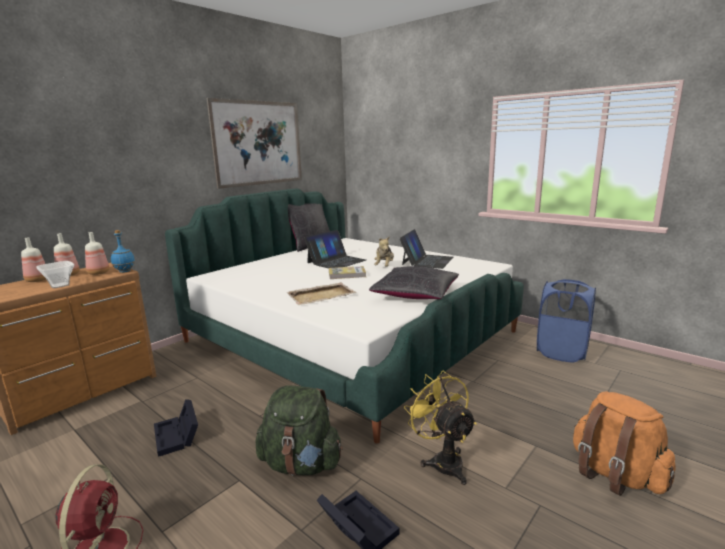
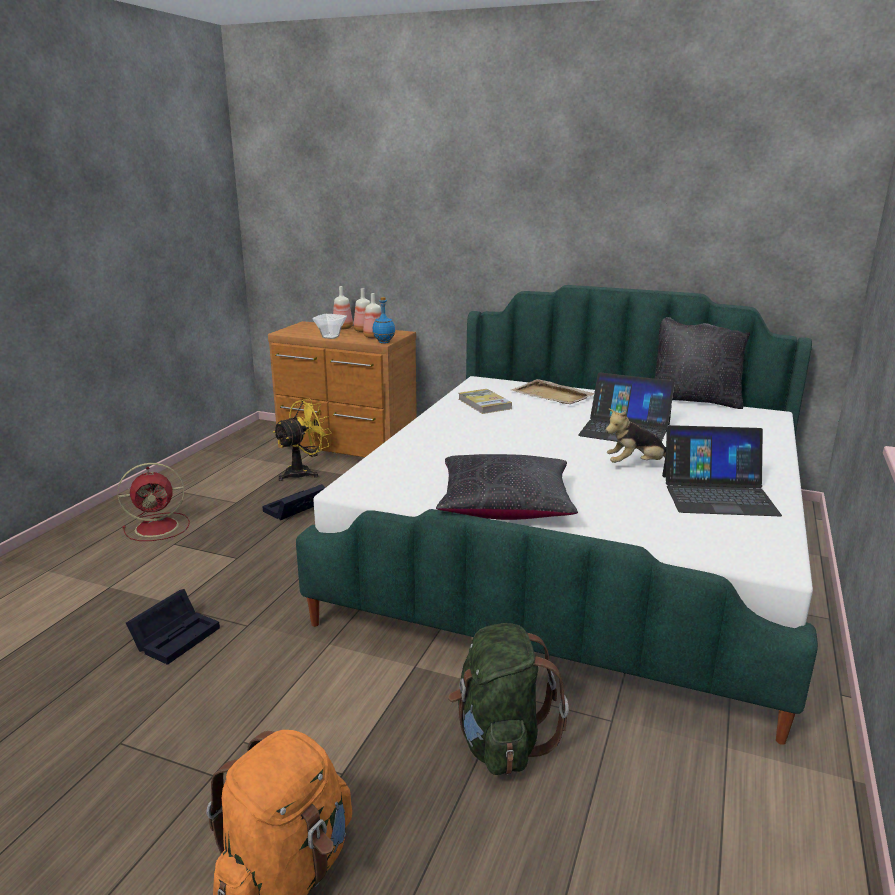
camera: 70 degrees right, 5 degrees up
(258, 143) = (646, 209): picture -> none
(301, 464) = (264, 584): green backpack -> green backpack (500, 741)
(322, 295) = (455, 448): beige tray -> beige tray (552, 395)
(347, 274) = (562, 447): book -> book (484, 404)
(442, 460) = (288, 681): yellow fan -> yellow fan (303, 472)
(562, 352) = (733, 829): blue laundry basket -> none

